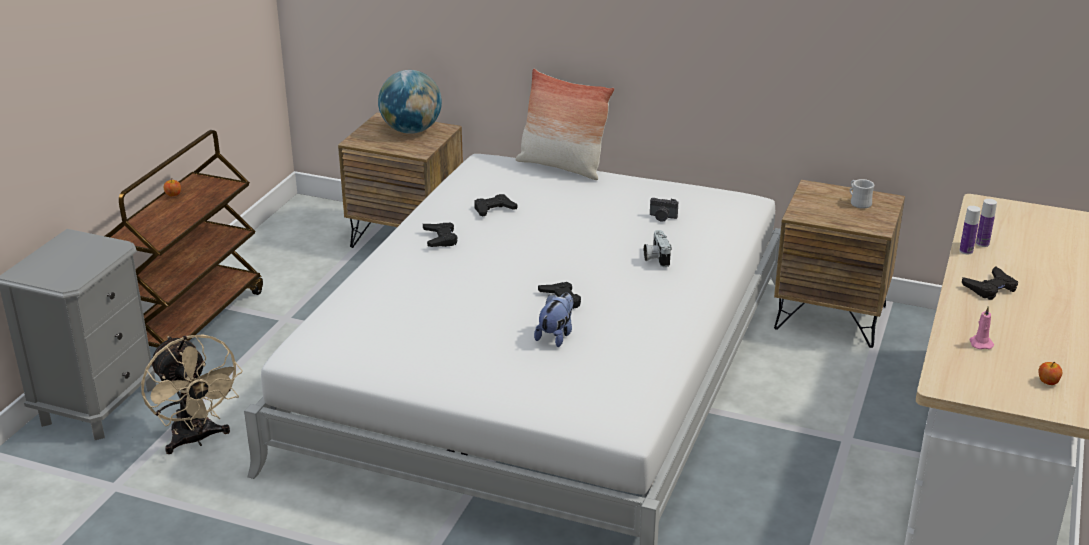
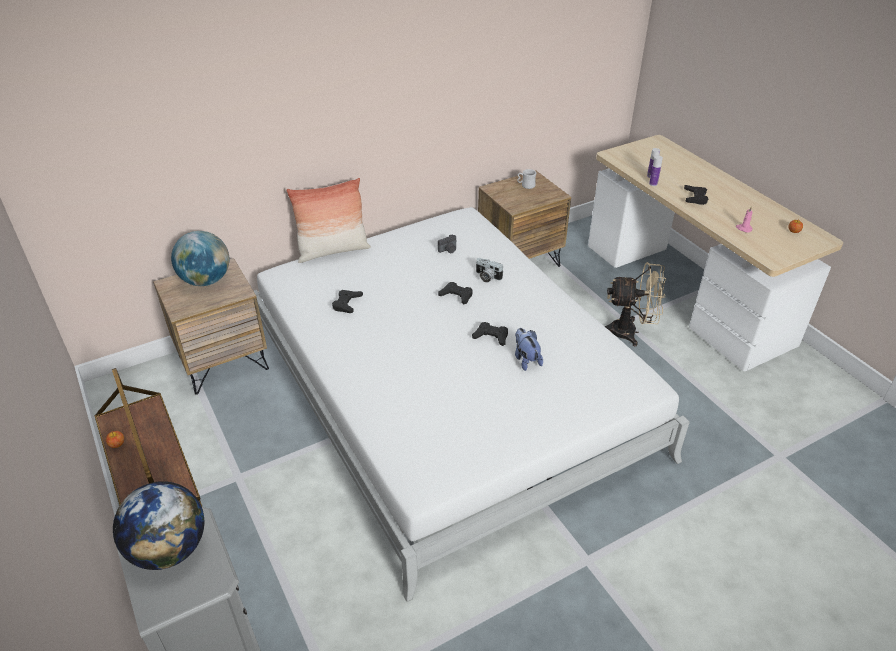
camera: 50 degrees left, 10 degrees up
(78, 252) = (169, 549): none -> globe
(196, 439) = (329, 609): beige fan -> beige fan (630, 332)
(440, 238) = (354, 344): black game controller -> black game controller (456, 295)

